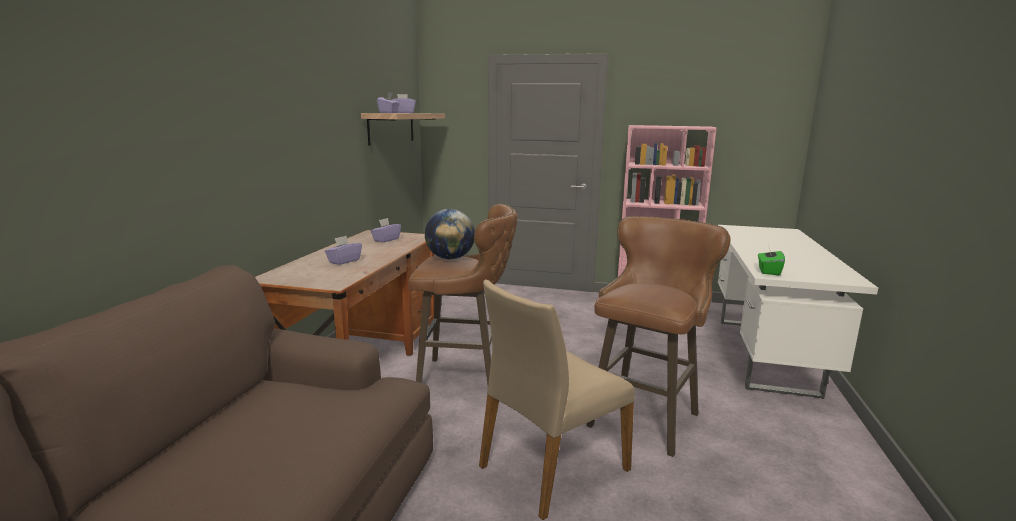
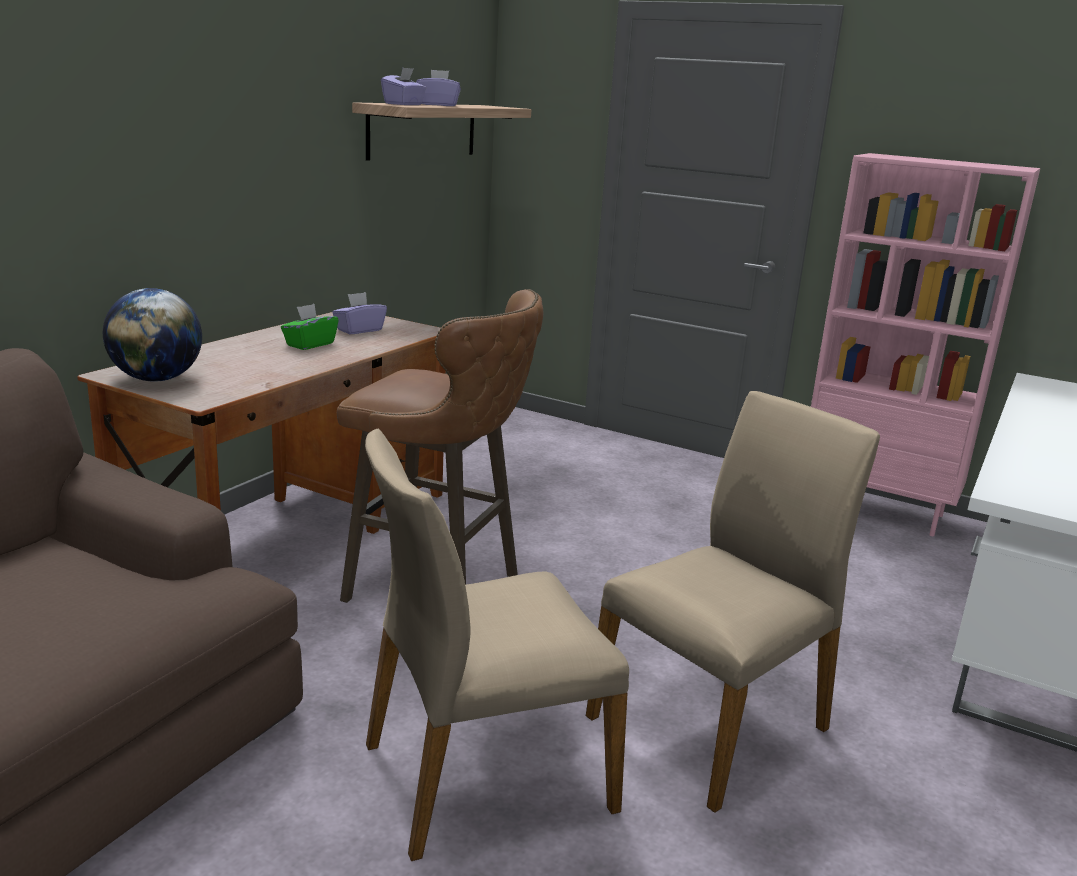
camera: 15 degrees right, 5 degrees up
(344, 261) = (255, 360): purple tissue box -> none
(450, 258) = (421, 378): globe -> globe (157, 379)
(645, 417) = (712, 723): brown stool -> beige chair
(768, 271) = (1017, 487): green tissue box -> green tissue box (310, 344)

